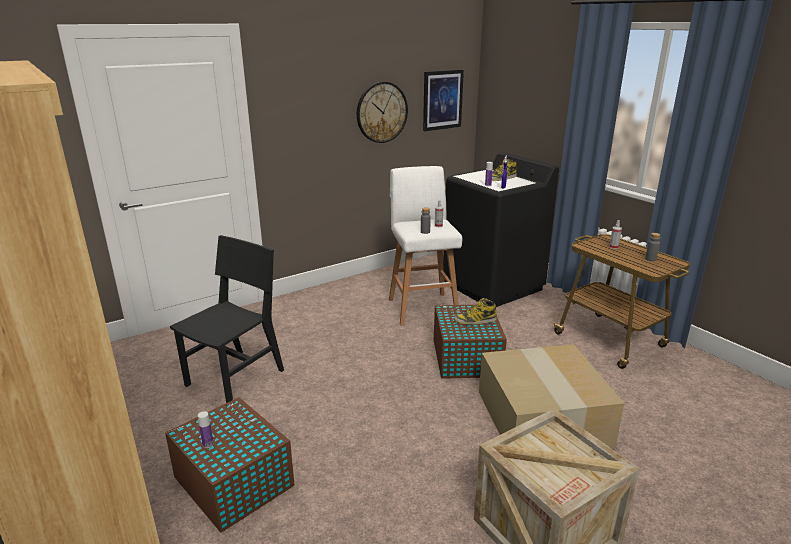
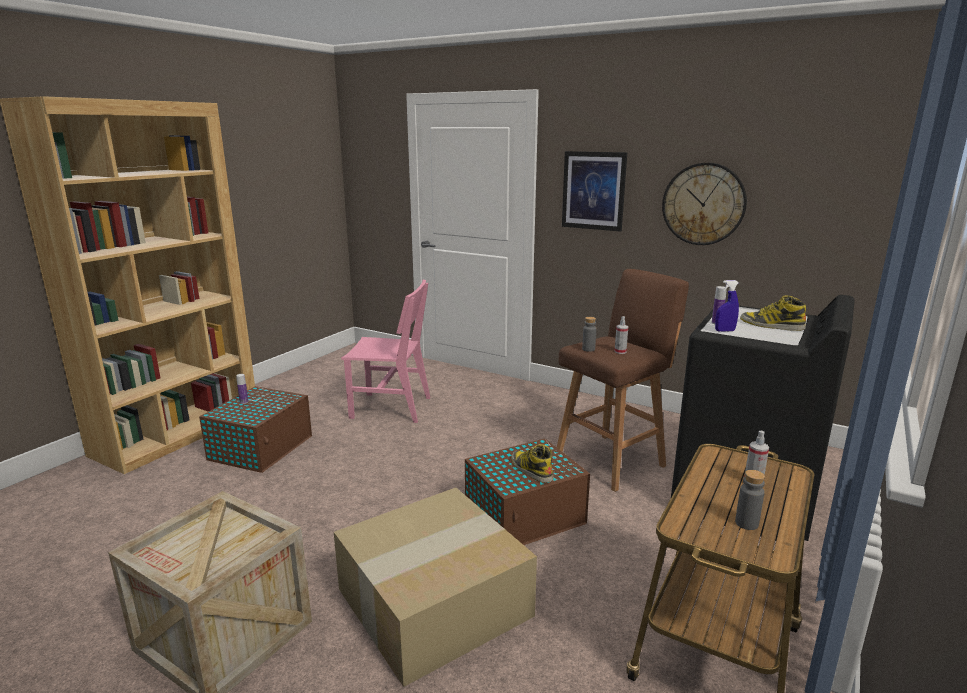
camera: 65 degrees right, 5 degrees down
(235, 377) = (391, 408): black chair -> pink chair
(422, 307) = (612, 460): white stool -> brown stool
(442, 100) = (823, 201): picture -> picture (593, 190)

